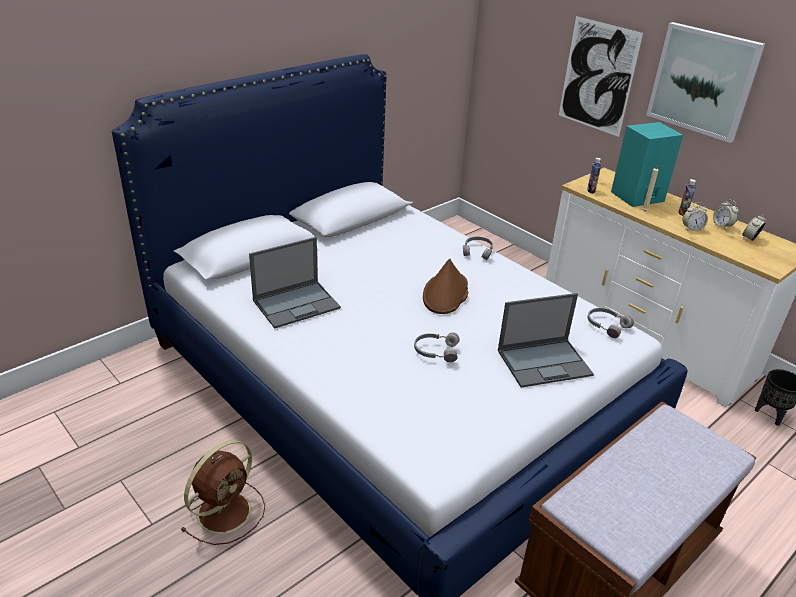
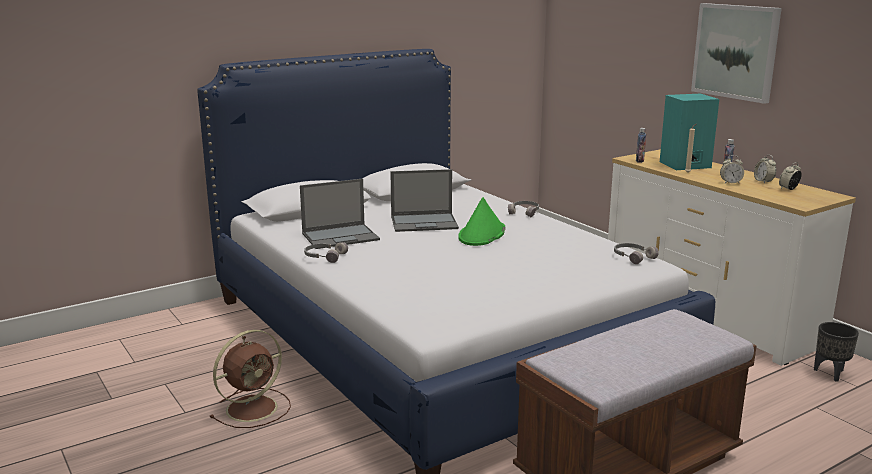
camera: 10 degrees right, 15 degrees down
(435, 351) = (458, 264): grey headphones -> grey headphones (324, 256)
(445, 294) = (482, 234): brown hat -> green hat
(545, 362) = (561, 275): laptop -> laptop (425, 222)
(598, 77) = (648, 64): picture -> none

